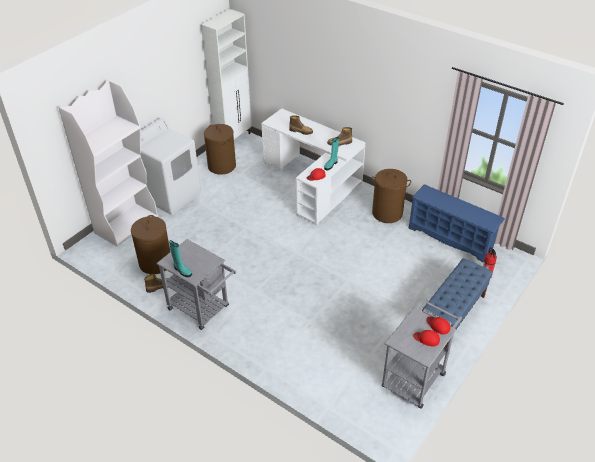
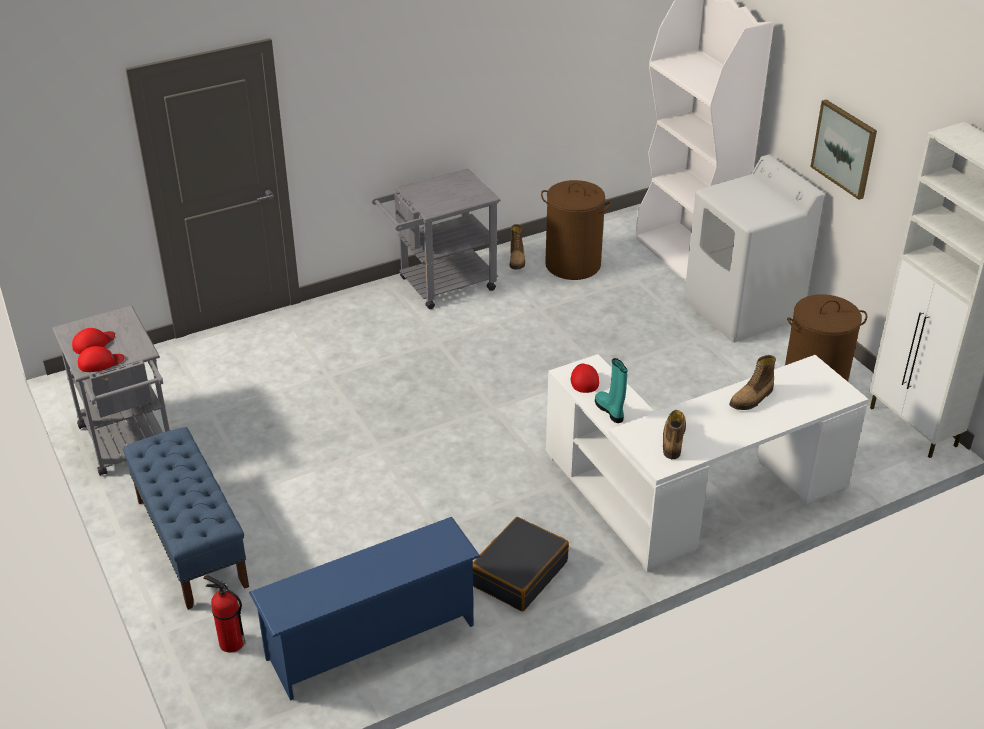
camera: 115 degrees right, 5 degrees down
(158, 91) = (844, 148): none -> picture
(182, 270) = (433, 182): turquoise boot -> none
(387, 213) = (518, 573): brown laundry basket -> black suitcase

